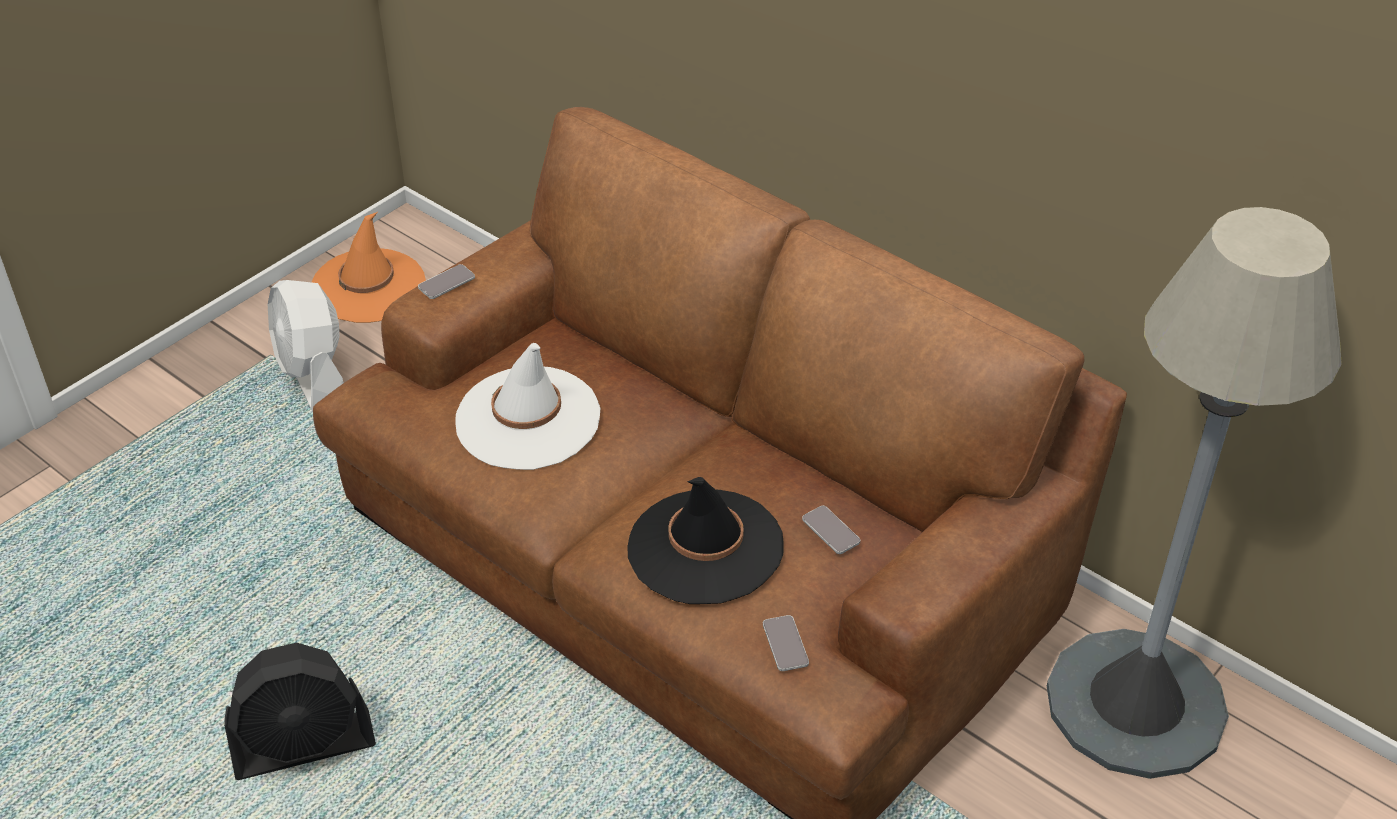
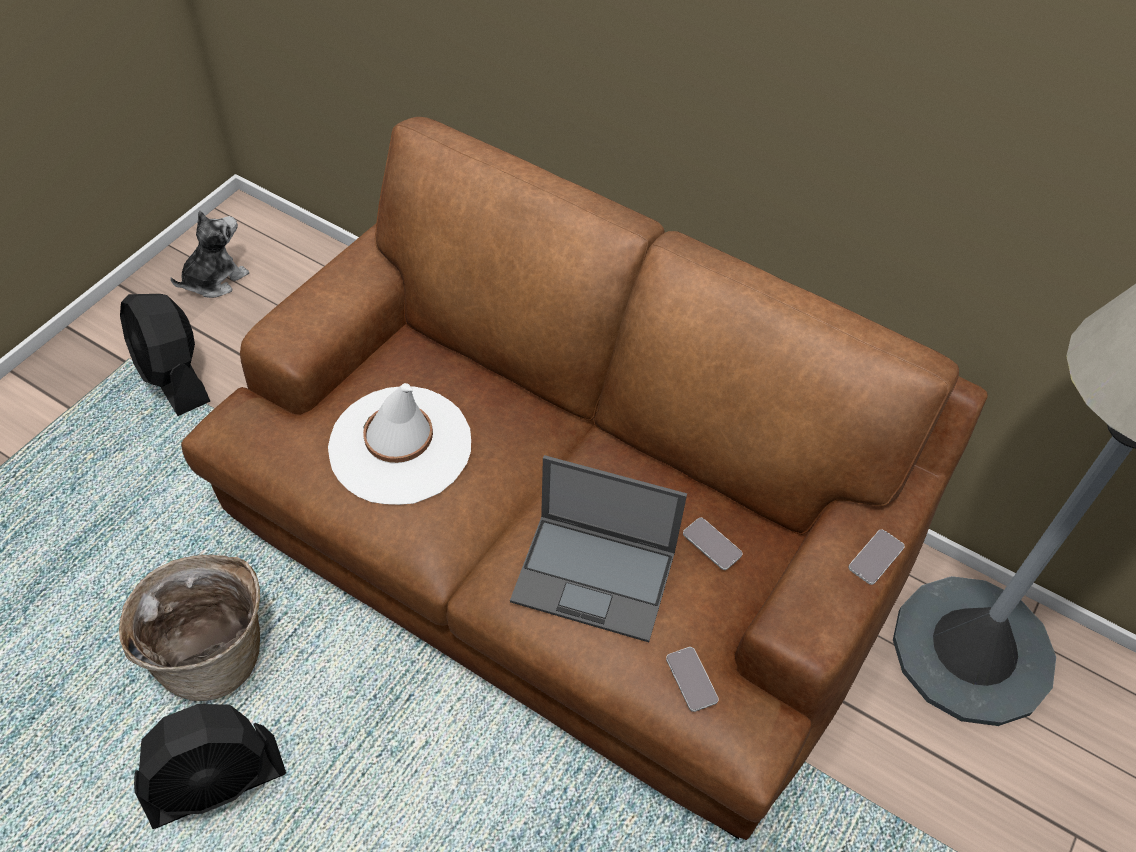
camera: 10 degrees left, 10 degrees up
(313, 374) = (173, 376): white fan -> black fan
(317, 630) = (212, 652): none -> basket
(369, 286) = (214, 279): orange hat -> plush toy
(446, 283) = (300, 305): phone -> phone (876, 557)
(705, 547) = (596, 576): black hat -> laptop

